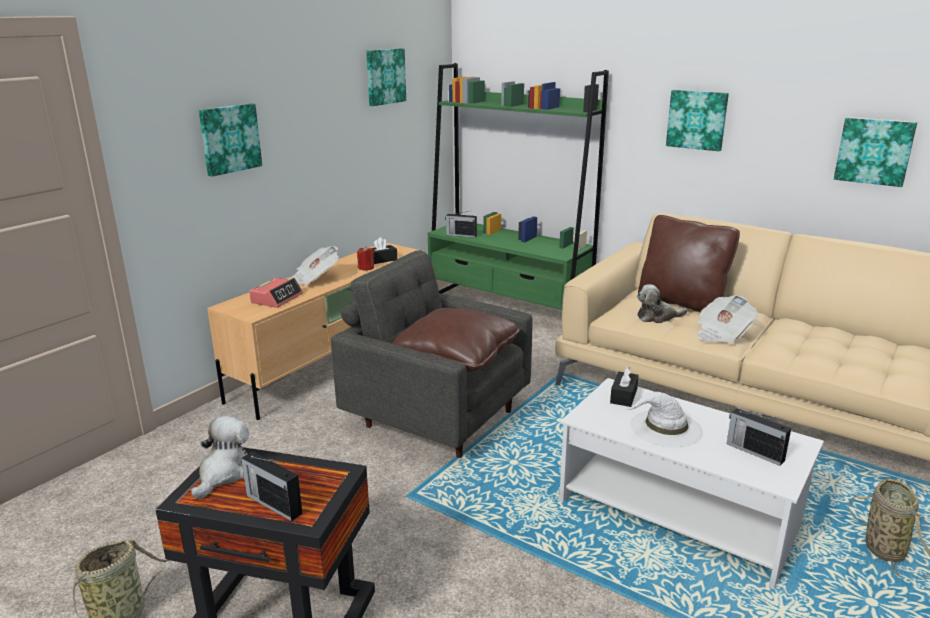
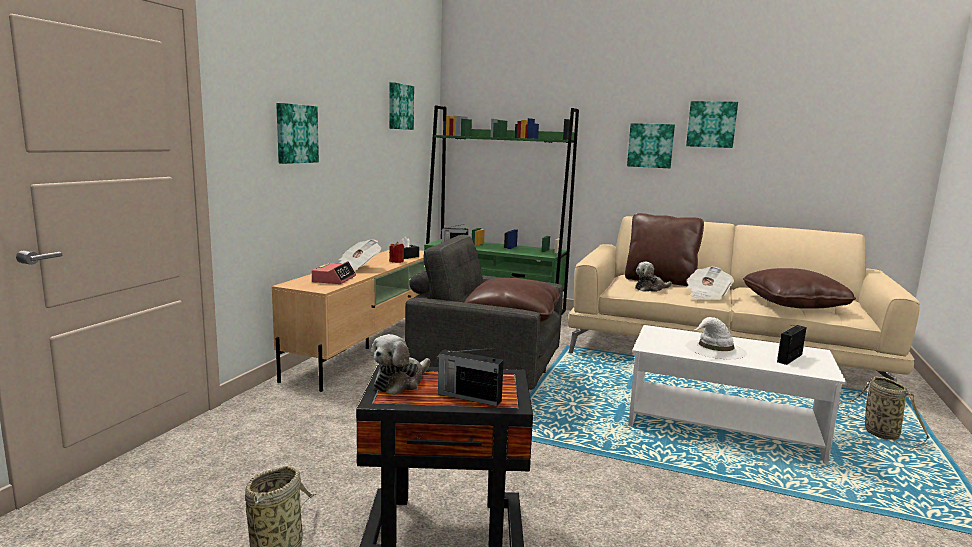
camera: 15 degrees left, 10 degrees down
(224, 473) = (400, 382): plush toy -> plush toy turned 150 degrees counterclockwise
(623, 396) = (666, 333): black tissue box -> none
(754, 451) = (790, 358): radio -> radio turned 105 degrees clockwise
(834, 356) = (794, 304): none -> brown pillow
(874, 151) = (785, 163): picture -> picture (711, 124)

